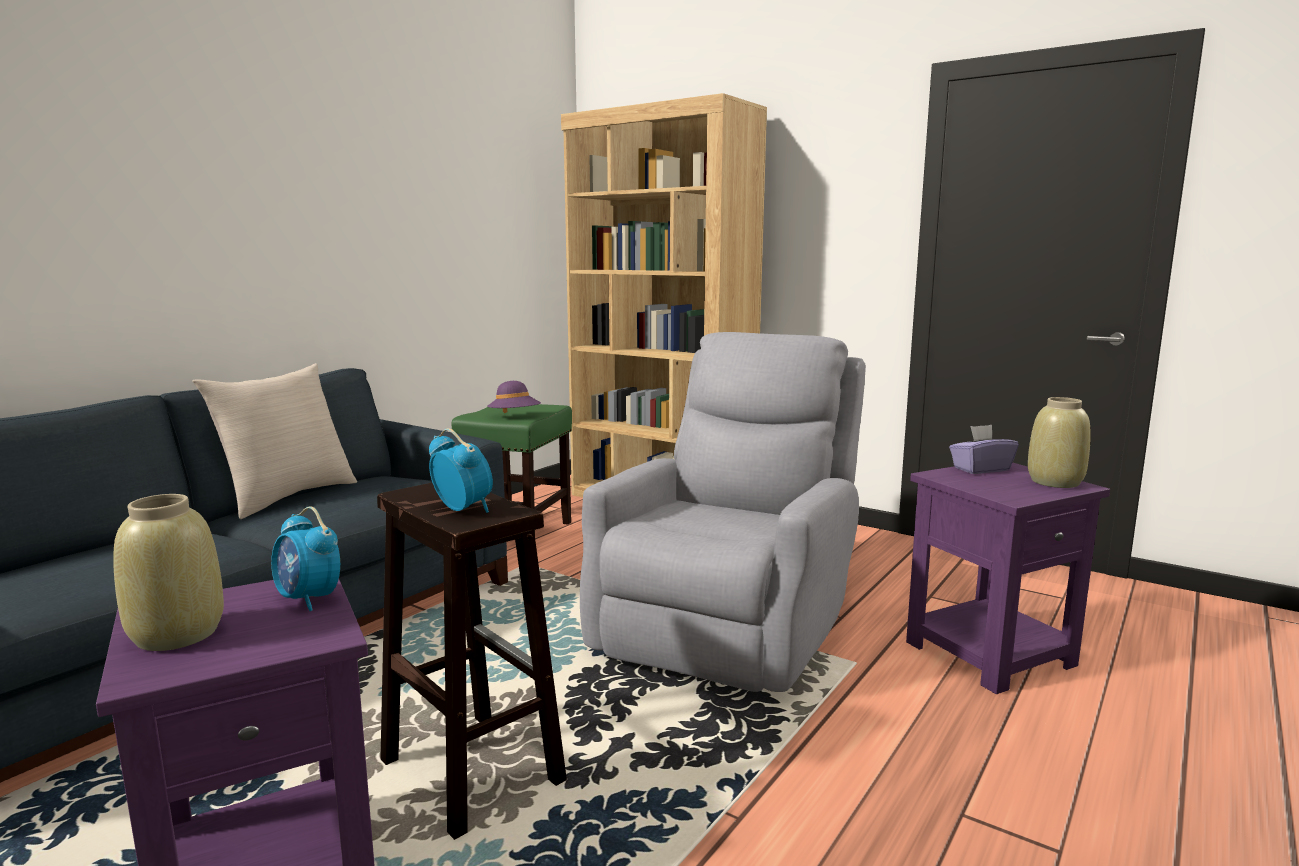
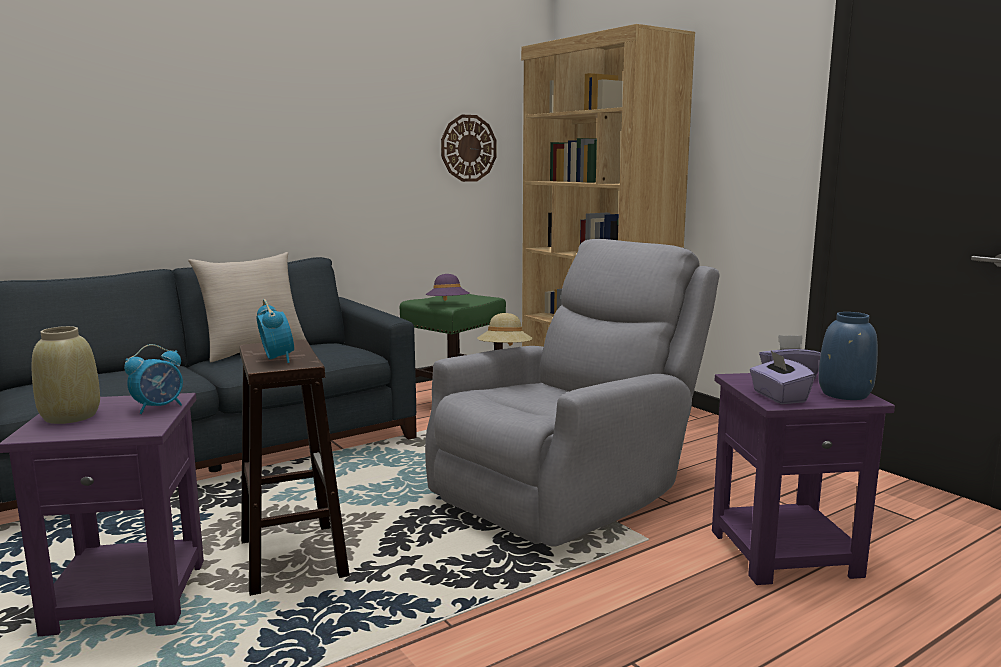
camera: 20 degrees right, 0 degrees up
(308, 599) = (159, 407): alarm clock -> alarm clock turned 105 degrees counterclockwise
(498, 231) = (468, 148): none -> wall clock
(646, 469) = (505, 352): none -> beige hat
(1005, 492) = (778, 397): none -> purple tissue box
(1054, 482) = (843, 394): beige vase -> blue vase

